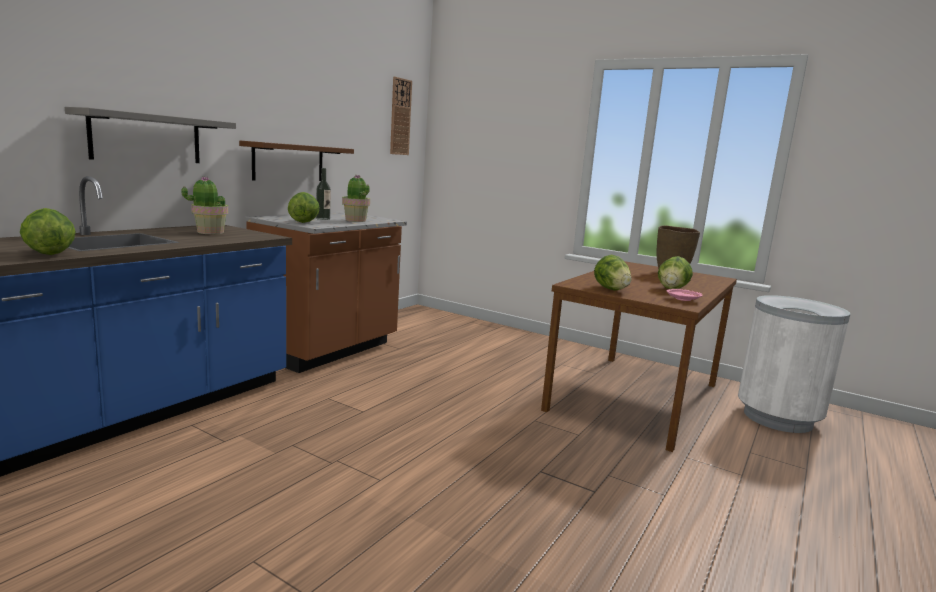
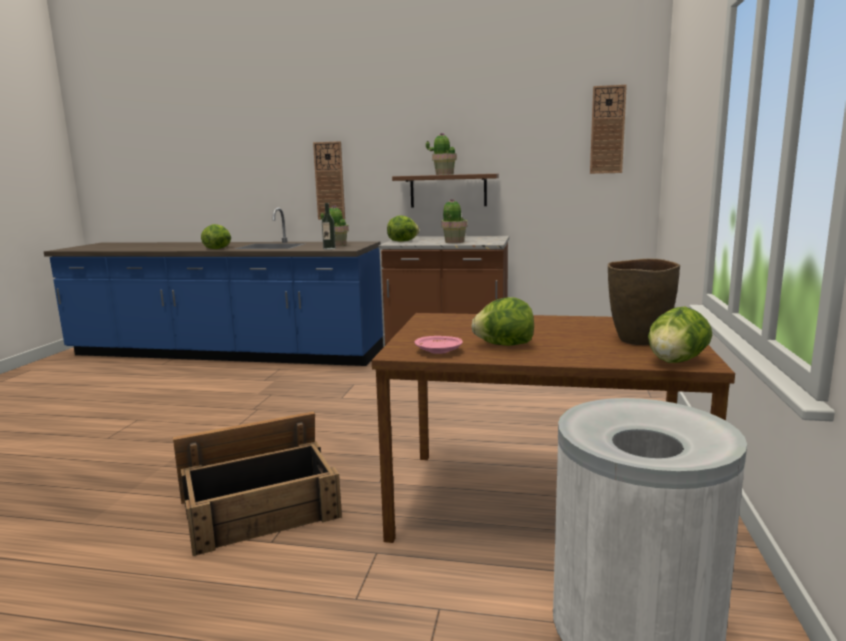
camera: 70 degrees right, 0 degrees up
(146, 138) = (329, 181): grey shelf -> wall clock
(300, 144) = (444, 174): none -> potted plant
(323, 219) = (437, 240): bottle -> bottle (329, 248)
(603, 492) = (260, 508): none -> crate
(611, 289) = (436, 327): lettuce -> lettuce (676, 361)

